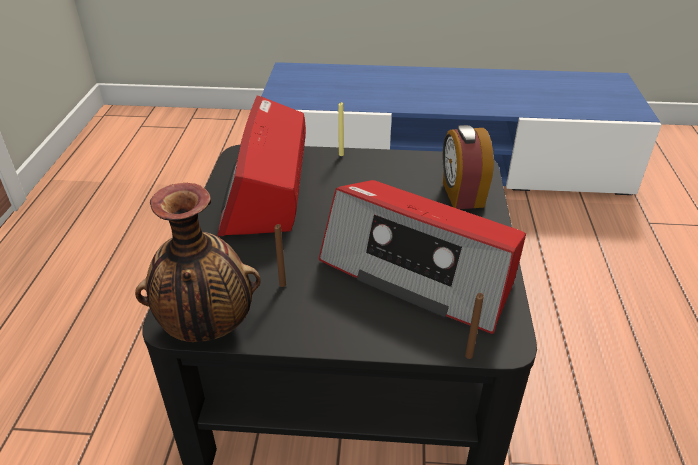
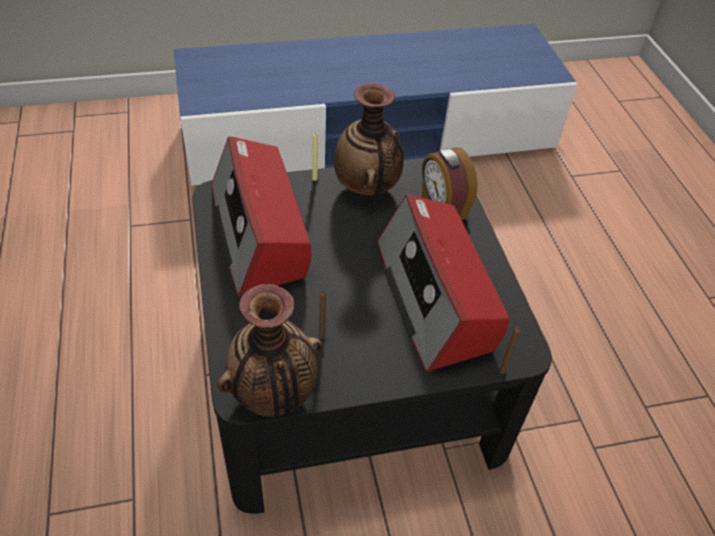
camera: 20 degrees left, 10 degrees up
(390, 168) = (367, 187): none -> vase
(420, 271) = (435, 297): radio -> radio turned 60 degrees clockwise

